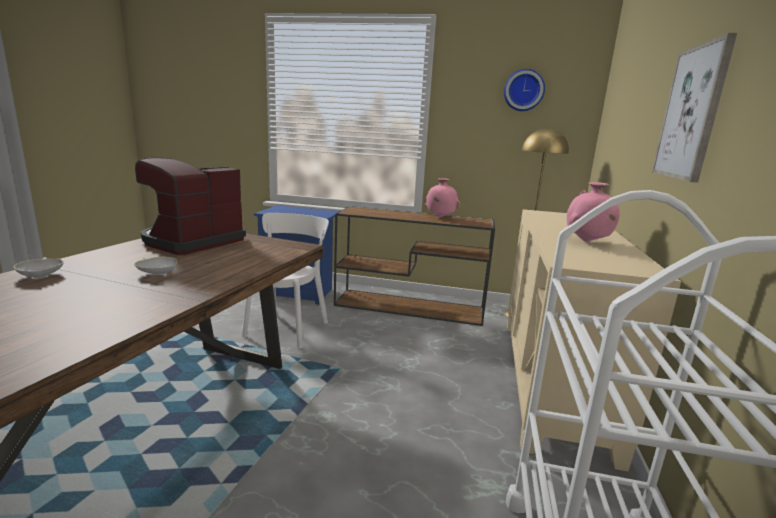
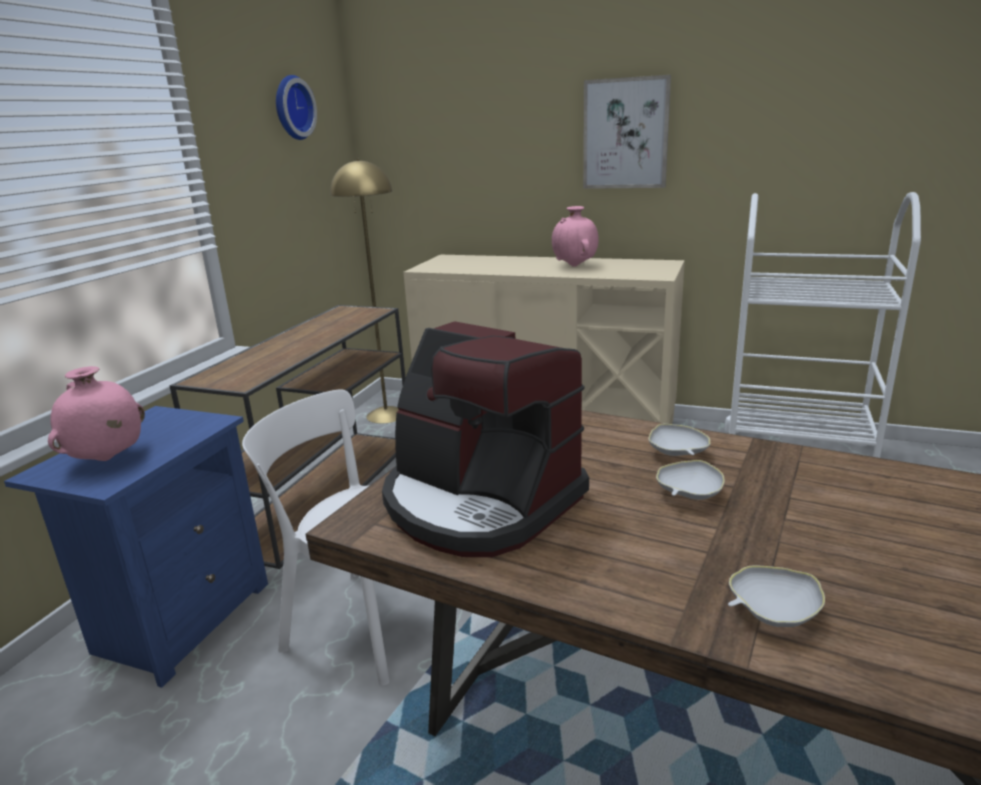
camera: 80 degrees left, 5 degrees up
(209, 274) = (677, 453): none -> white bowl
(440, 217) = (312, 328): pink vase -> pink vase (107, 460)

